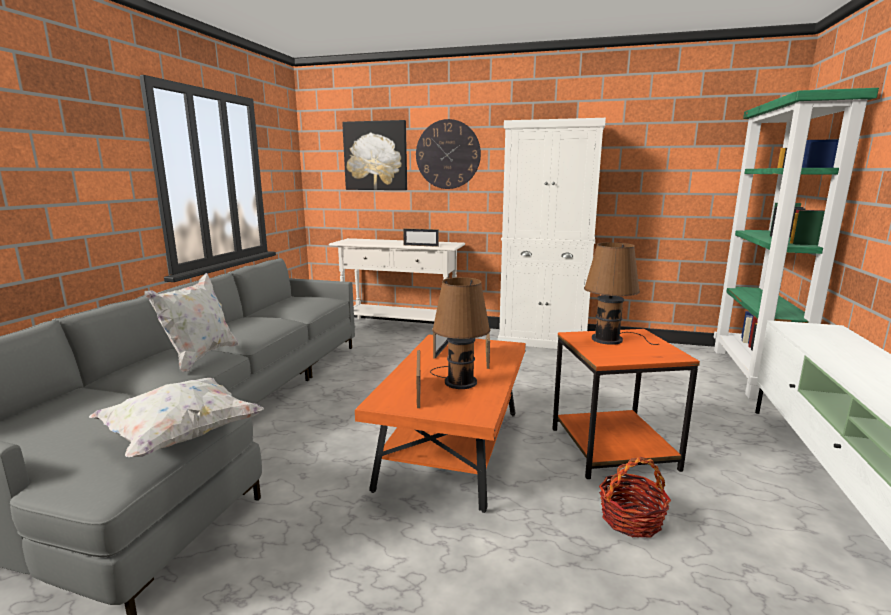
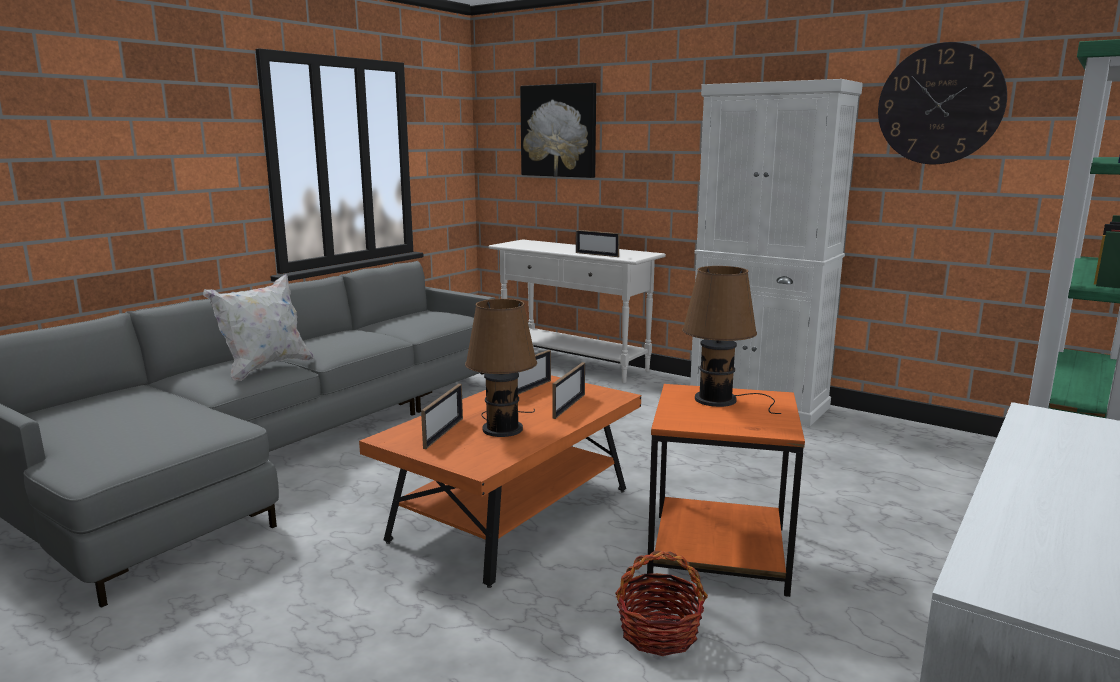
camera: 20 degrees right, 0 degrees up
(181, 437) = (181, 441): white pillow -> none
(448, 154) = (647, 129): wall clock -> wall clock (940, 104)

